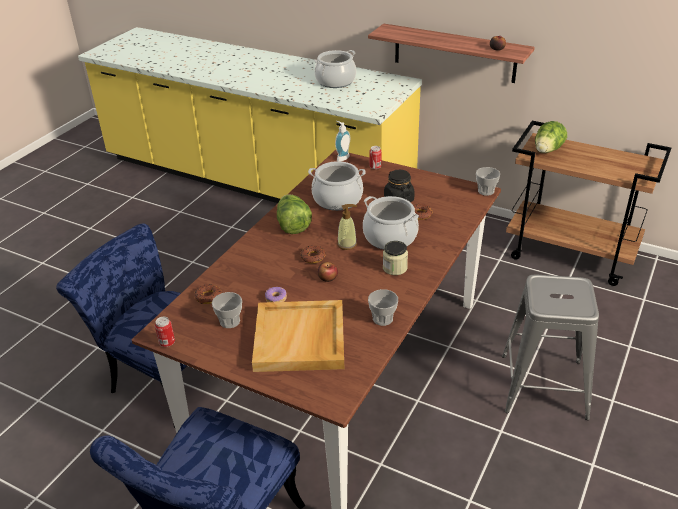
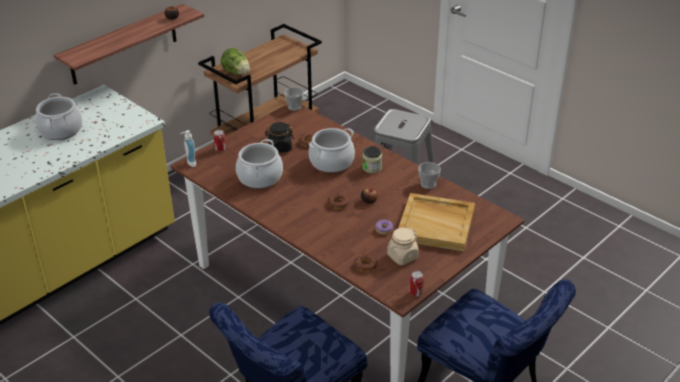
camera: 75 degrees left, 0 degrees up
(230, 321) = (402, 256): cup -> beige jar
(293, 225) = (286, 207): lettuce -> none
(347, 244) = (329, 184): soap dispenser -> none

